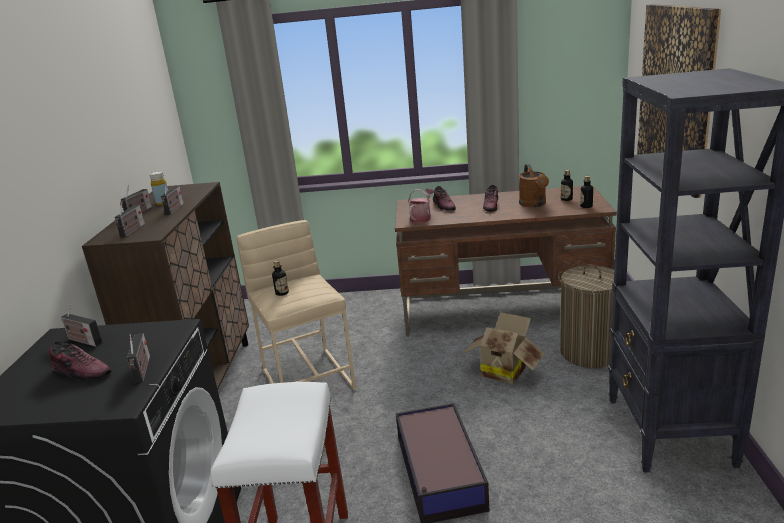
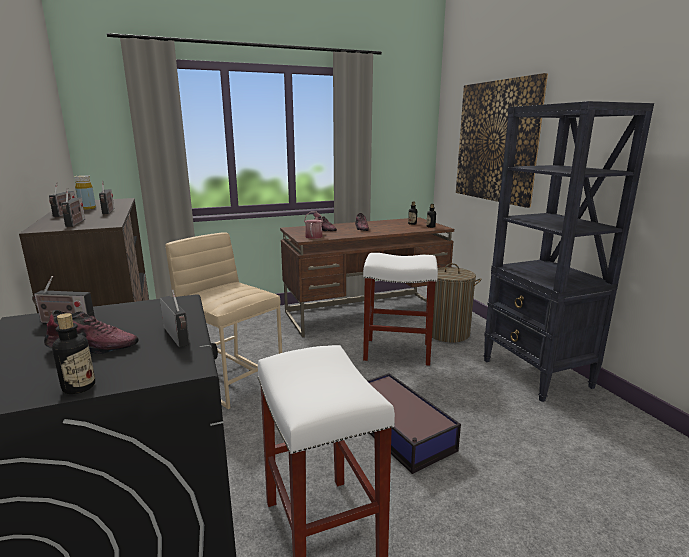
camera: 25 degrees left, 5 degrees down
(282, 293) = (218, 294): bottle -> bottle (79, 387)
(504, 370) = (396, 351): cardboard box -> white stool
(534, 204) = (393, 227): brown watering can -> none

